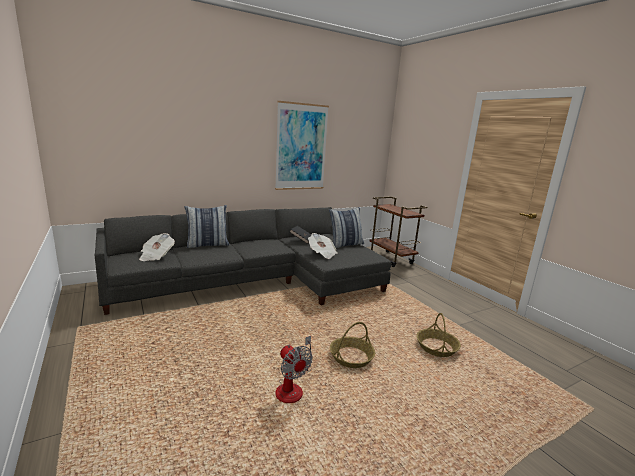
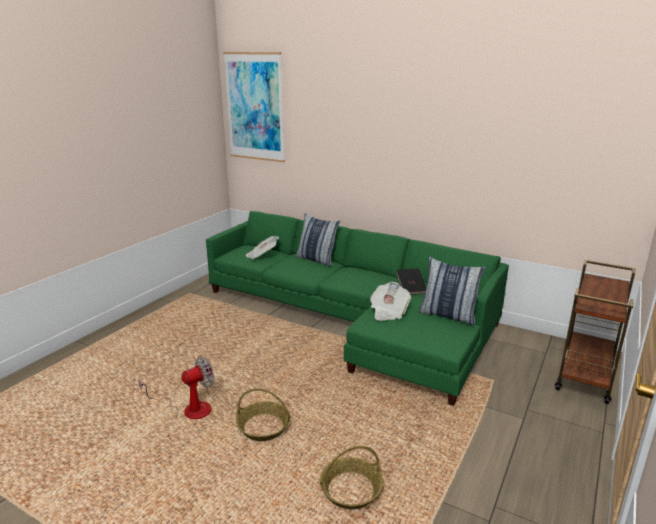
camera: 60 degrees right, 5 degrees up
(258, 279) = (355, 317): grey sofa -> green sofa
(293, 387) = (188, 409): fan -> fan turned 150 degrees counterclockwise
(301, 147) = (468, 159): picture -> picture (255, 107)

